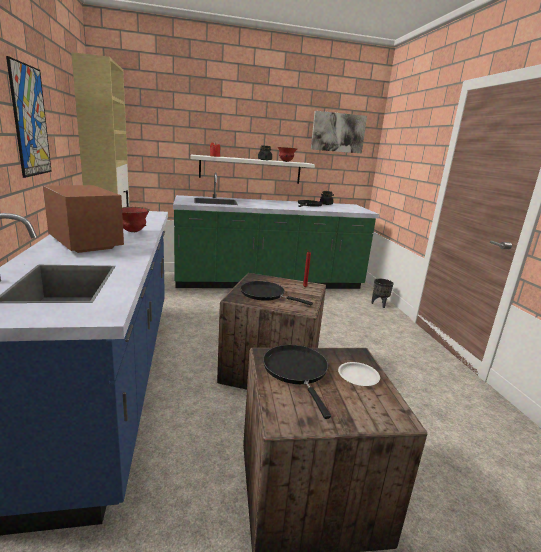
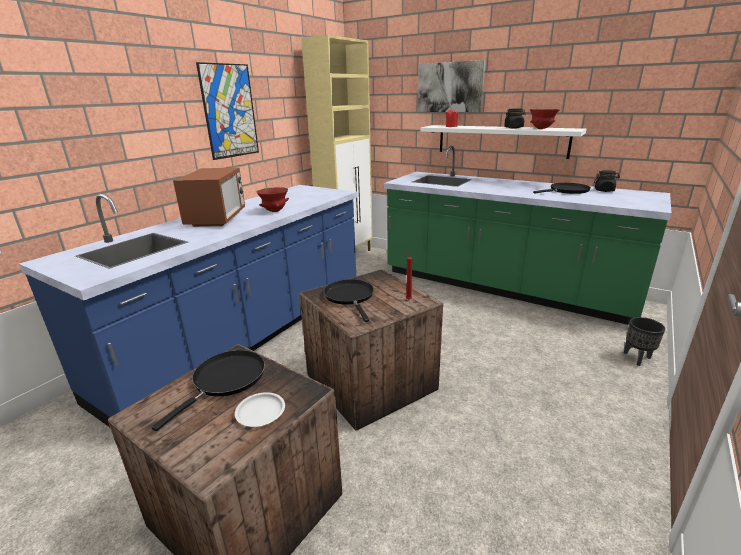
camera: 45 degrees right, 5 degrees up
(338, 132) = (644, 77): picture -> picture (450, 87)

